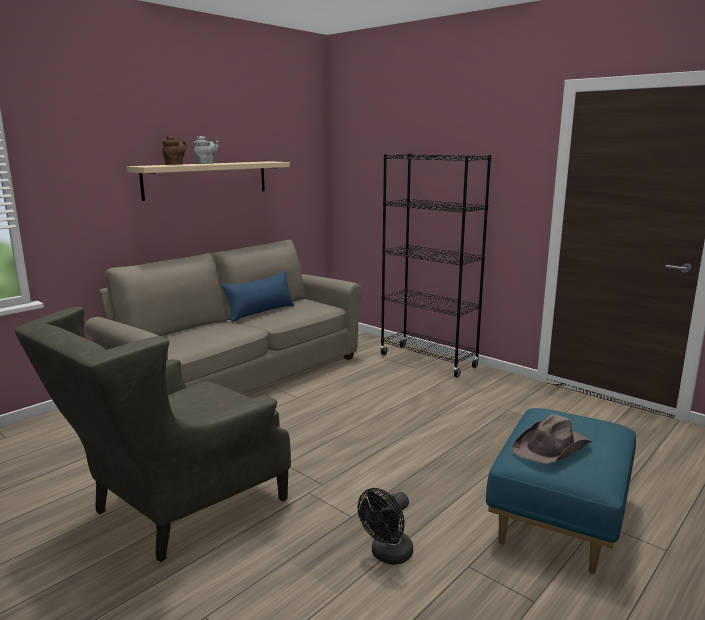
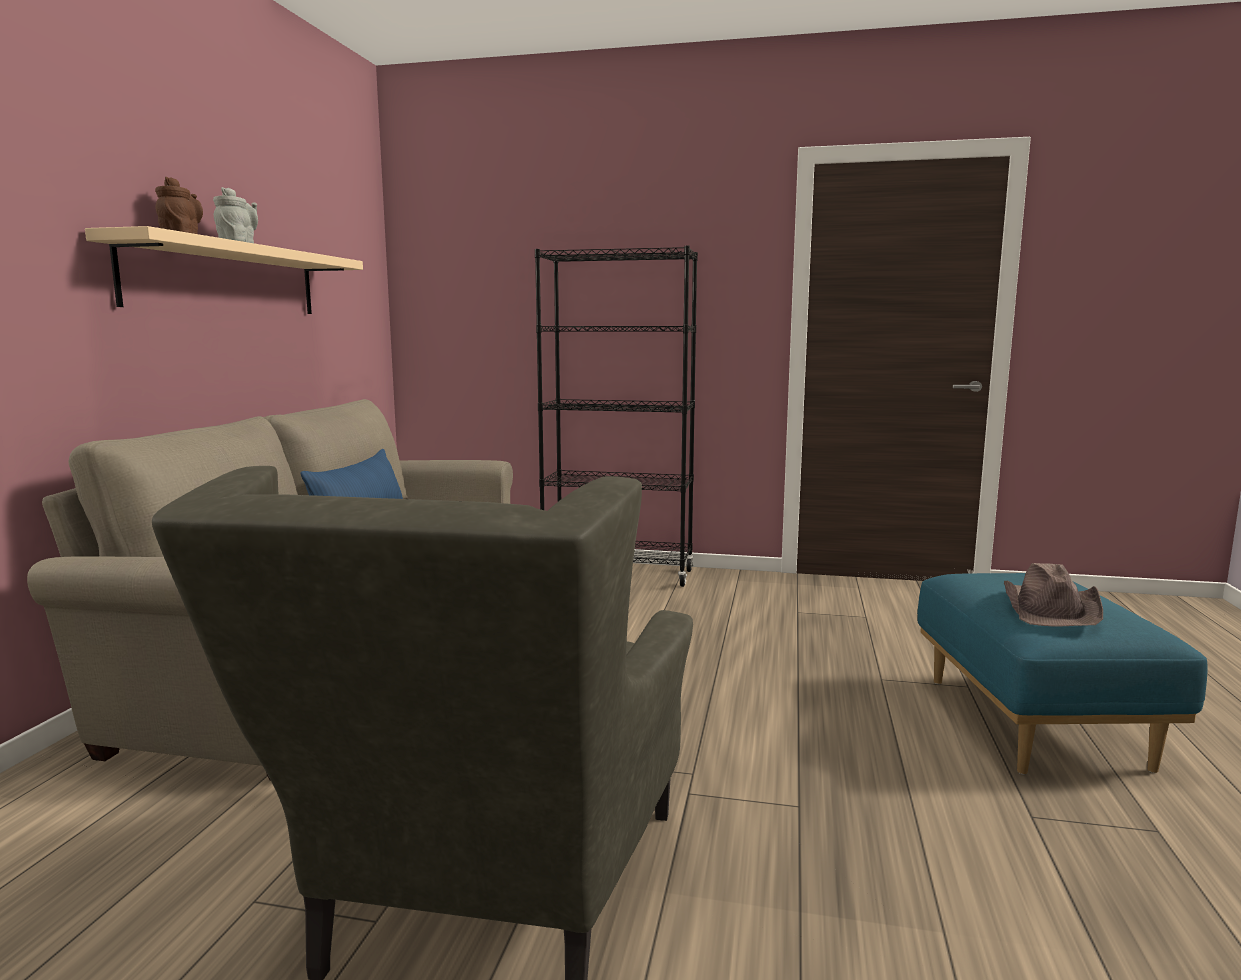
camera: 30 degrees left, 5 degrees down
(387, 555) = (923, 843): black fan -> none

